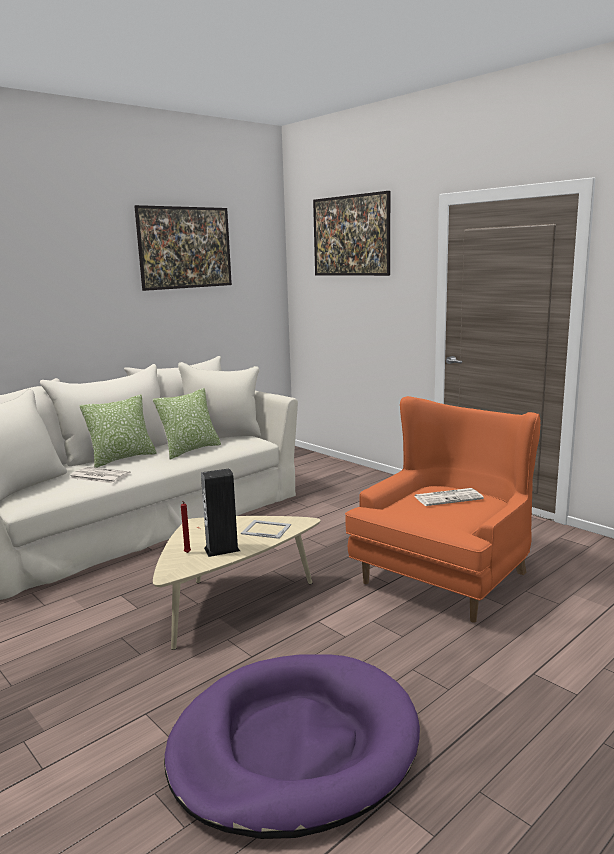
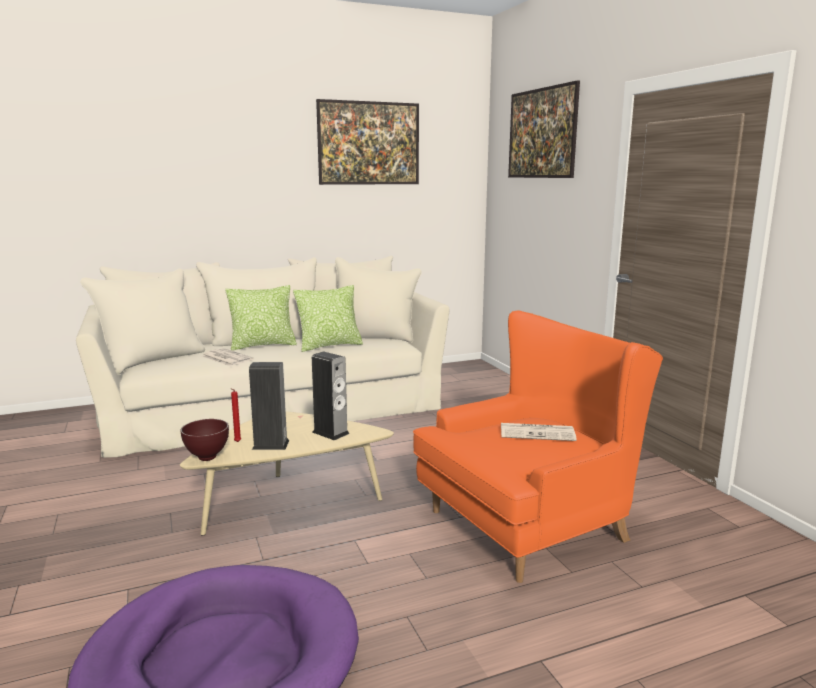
camera: 20 degrees right, 0 degrees up
(175, 573) = (207, 458): none -> brown bowl
(265, 529) = (330, 433): picture frame -> speaker

